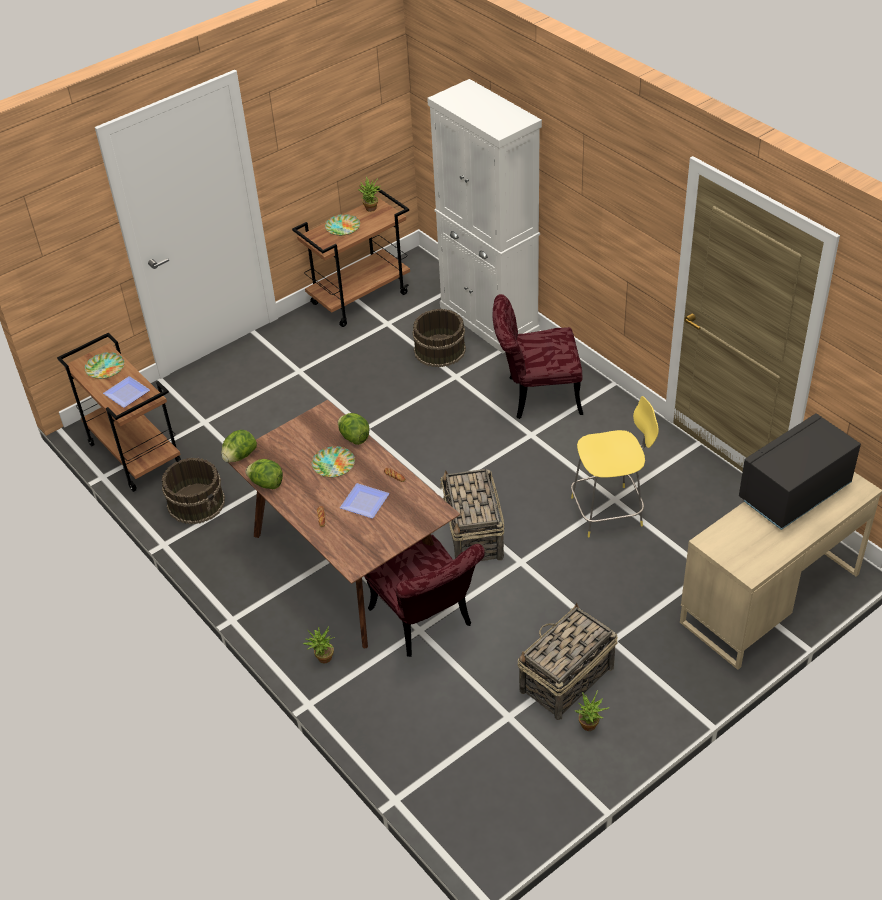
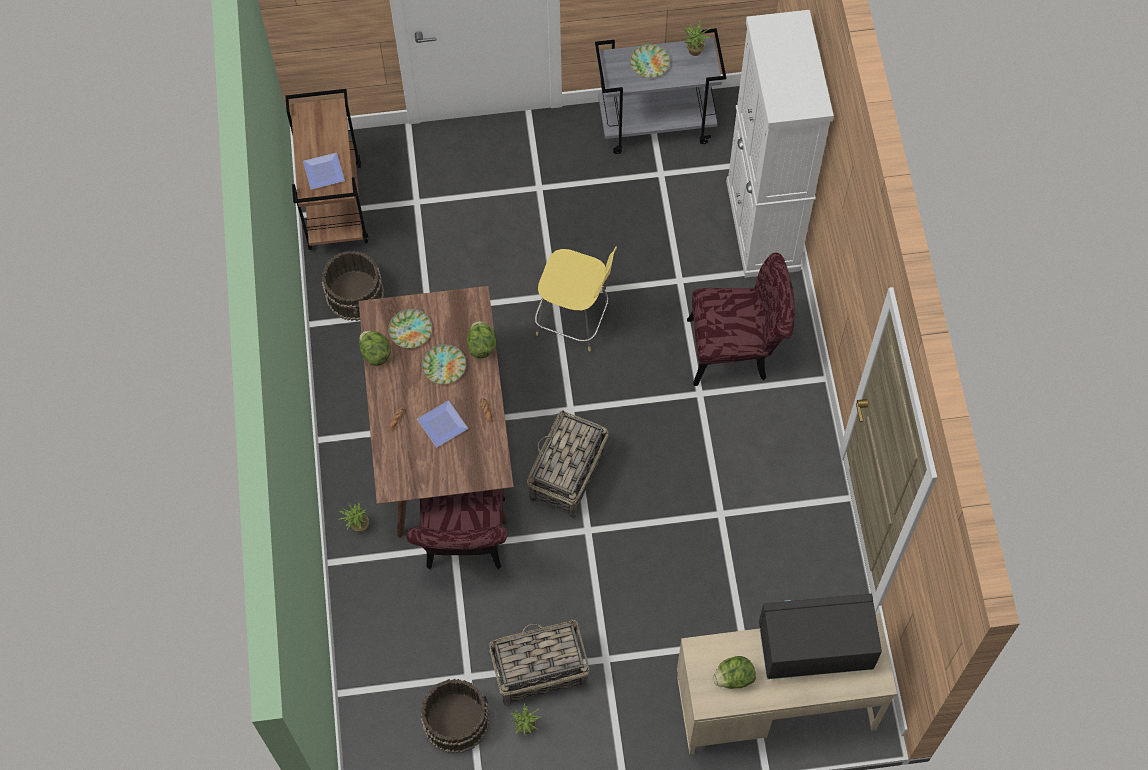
camera: 30 degrees right, 20 degrees up
(105, 368) = (323, 128): plate -> plate (410, 330)
(240, 456) = (372, 308): lettuce -> lettuce (733, 678)
(360, 298) = (657, 124): brown cart -> grey cart
(439, 350) = (687, 237): brown bucket -> brown bucket (456, 720)
(535, 396) = (737, 349): red chair -> red chair turned 150 degrees clockwise
(609, 511) = (706, 523): yellow stool -> yellow stool (575, 320)

